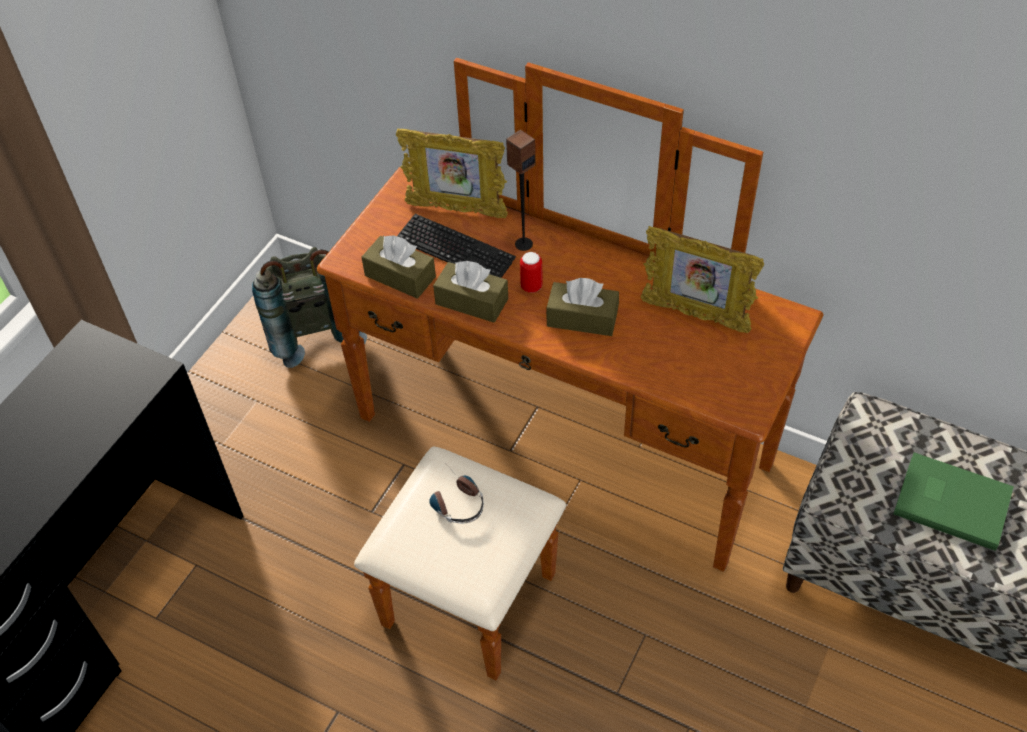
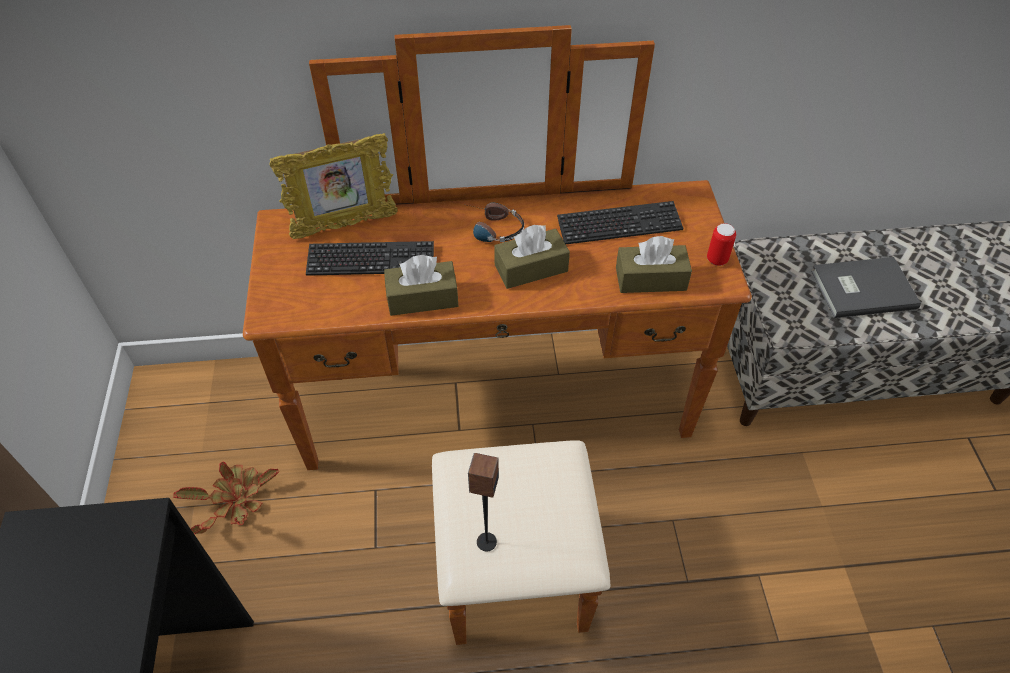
camera: 35 degrees left, 0 degrees up
(288, 414) = (234, 502): none -> potted plant
(312, 329) = (206, 414): grey backpack -> none
(400, 276) = (336, 306): brown tissue box -> brown tissue box (650, 279)
(454, 500) = (496, 491): headphones -> headphones (490, 229)
(523, 244) = (429, 229): speaker -> speaker (486, 541)
(531, 286) = (465, 261): can -> can (717, 259)
(695, 315) = (619, 225): picture frame -> keyboard
(950, 500) = (860, 288): green book -> grey book

